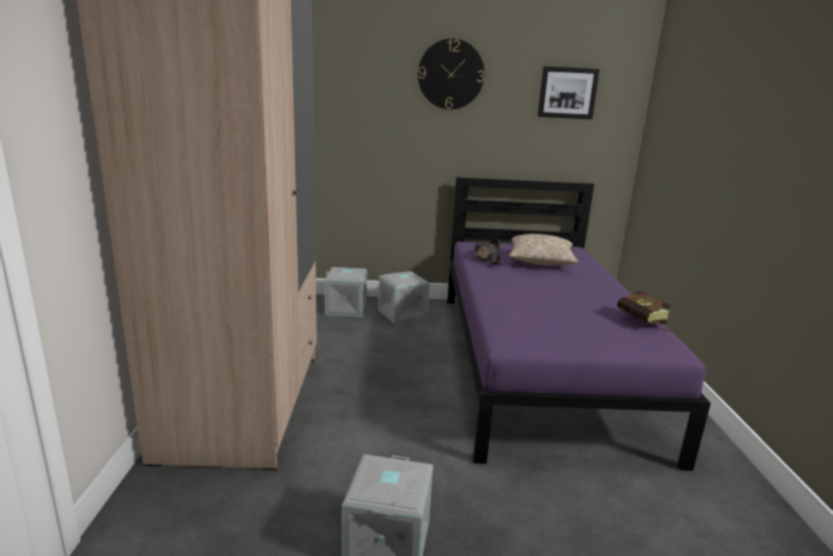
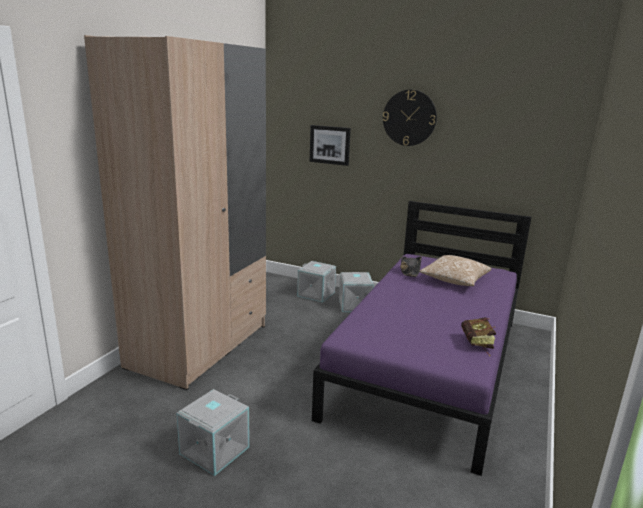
camera: 25 degrees right, 0 degrees up
(567, 93) = (510, 135): picture -> picture (330, 145)

